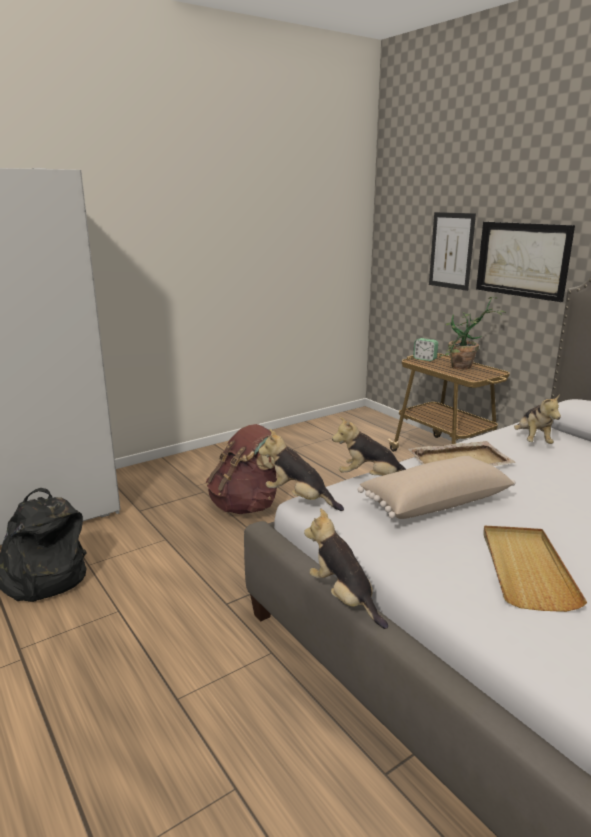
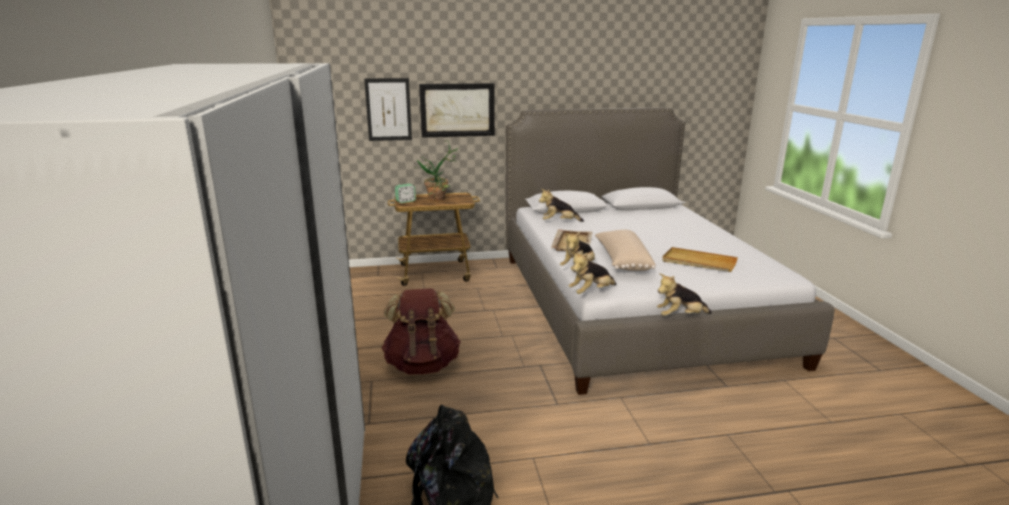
camera: 65 degrees left, 0 degrees up
(532, 440) = (559, 222): plush toy -> plush toy turned 150 degrees clockwise

